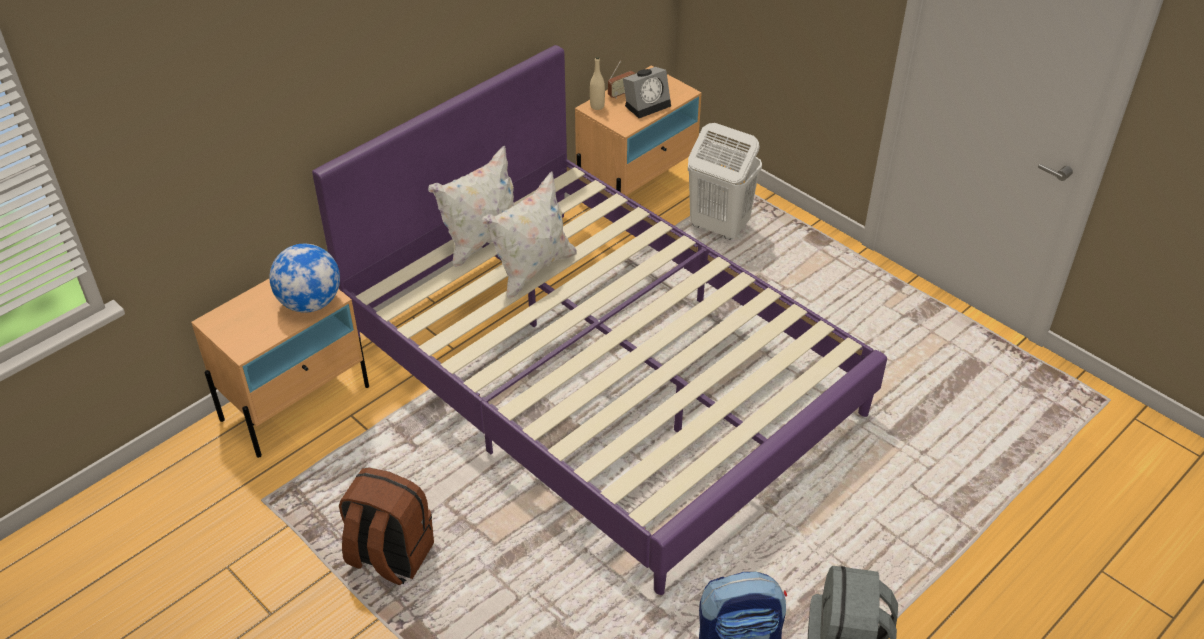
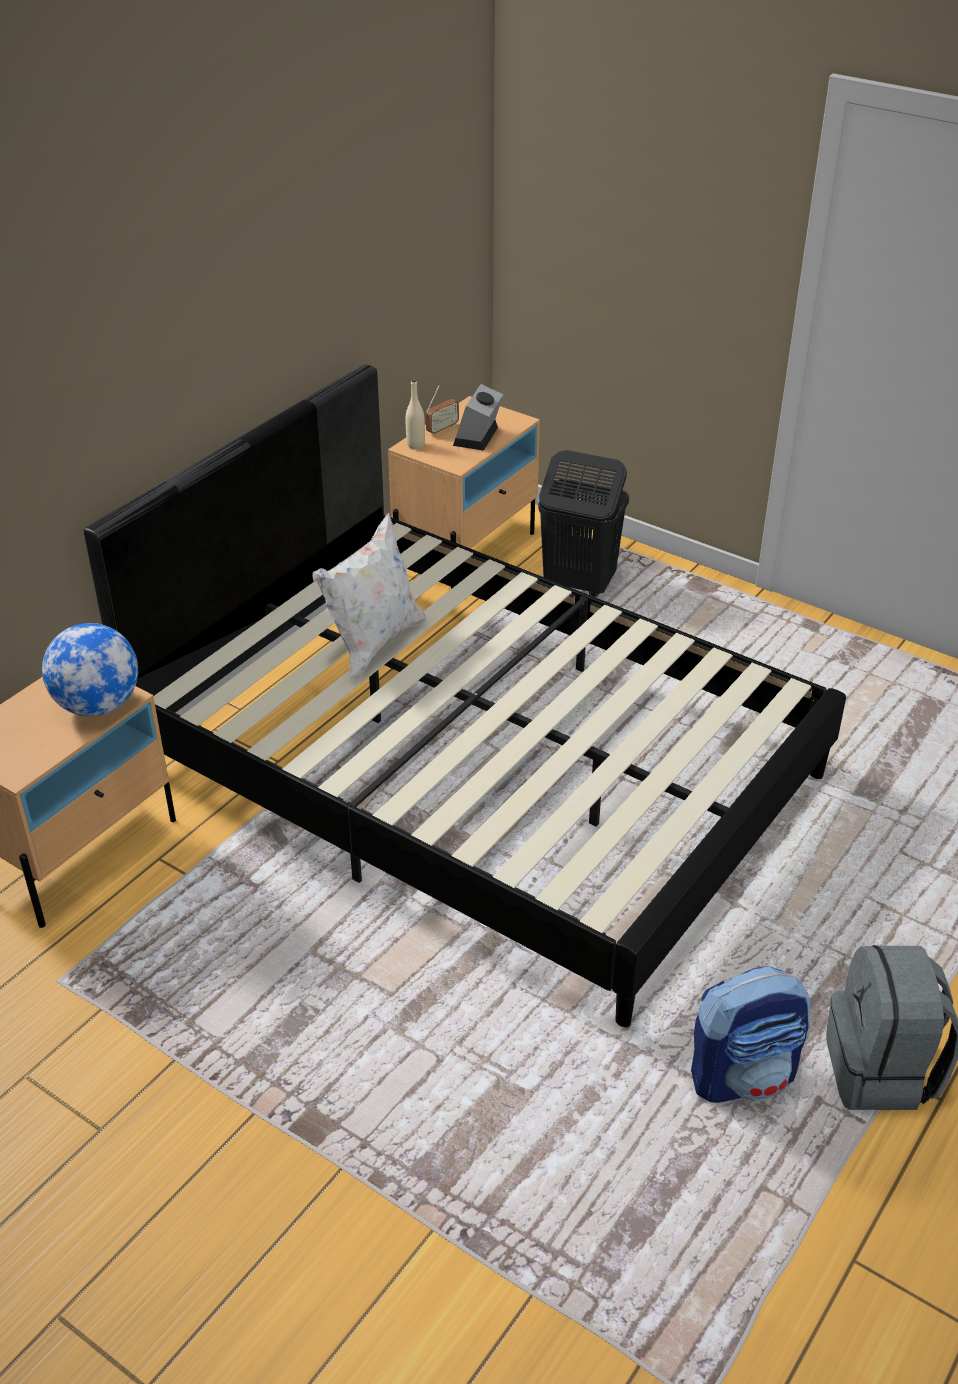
camera: 10 degrees left, 5 degrees down
(389, 556) = (251, 1029): brown backpack -> none
(482, 241) = (300, 617): white pillow -> none
(602, 374) = (479, 768): purple bed -> black bed
(647, 104) = (478, 437): alarm clock -> alarm clock turned 150 degrees clockwise
(718, 227) = (578, 584): white laundry basket -> black laundry basket

